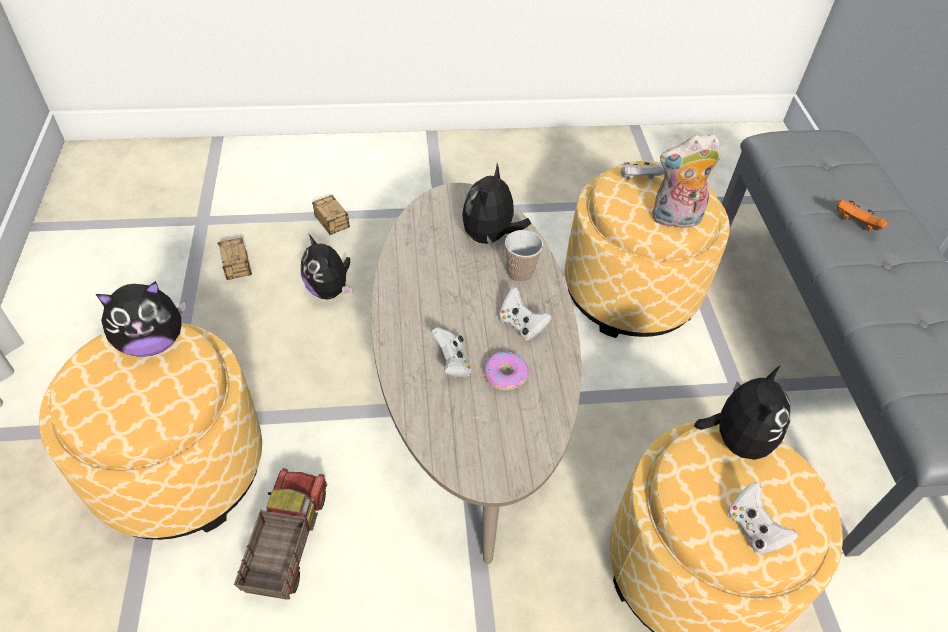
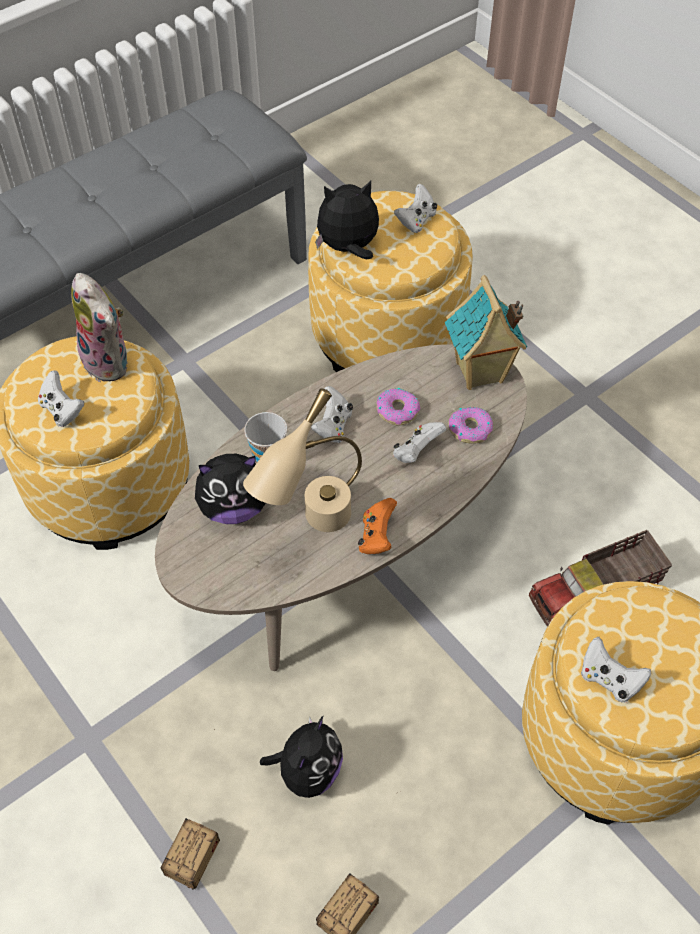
camera: 120 degrees left, 5 degrees up
(153, 342) = (609, 679): plush toy -> white game controller
(437, 267) = (312, 527): none -> beige table lamp
(445, 415) = (470, 429): none -> donut
(501, 464) = (479, 374): none -> toy house
(855, 225) = (52, 223): orange game controller -> orange game controller (376, 537)

